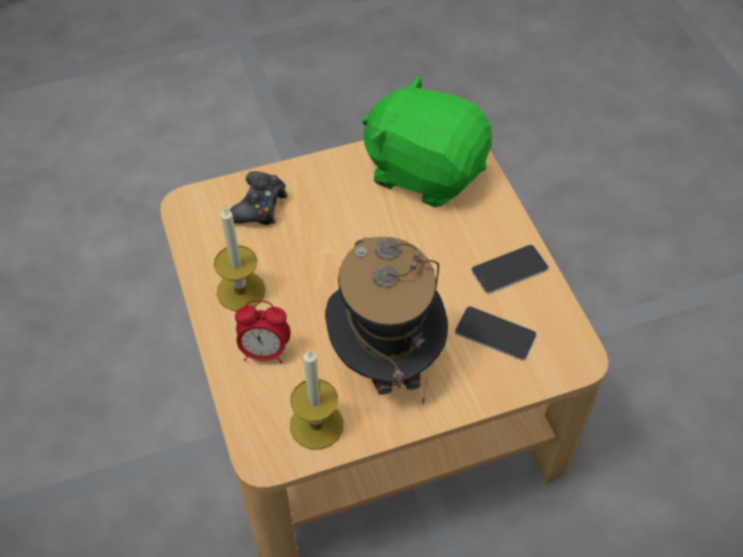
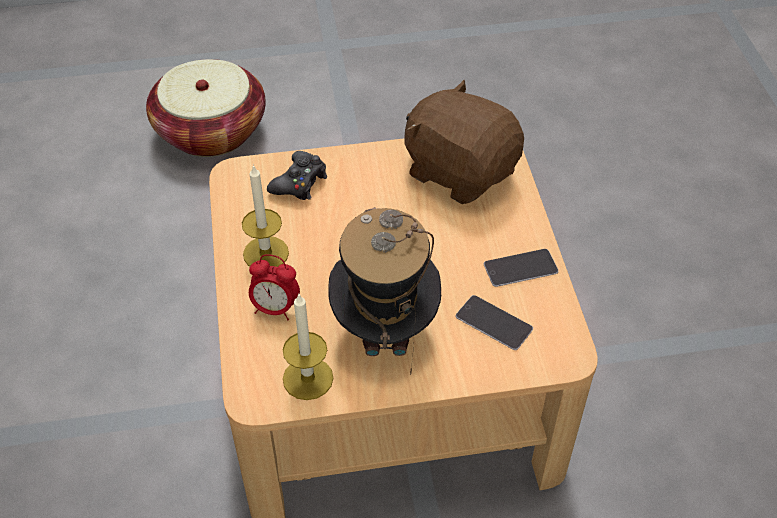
camera: 10 degrees right, 5 degrees down
(131, 145) = (211, 131): none -> basket
(424, 170) = (460, 171): green plush toy -> brown plush toy

